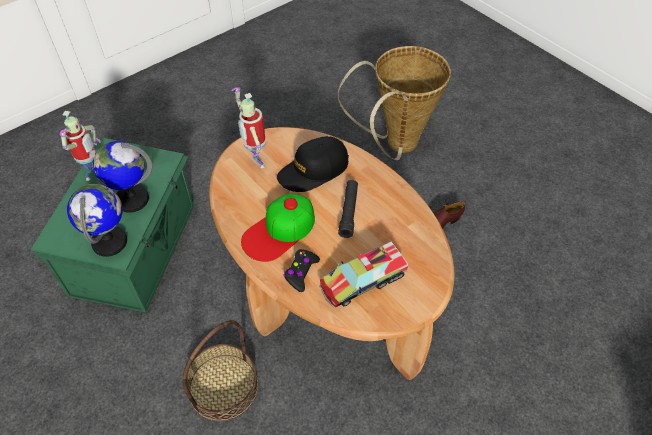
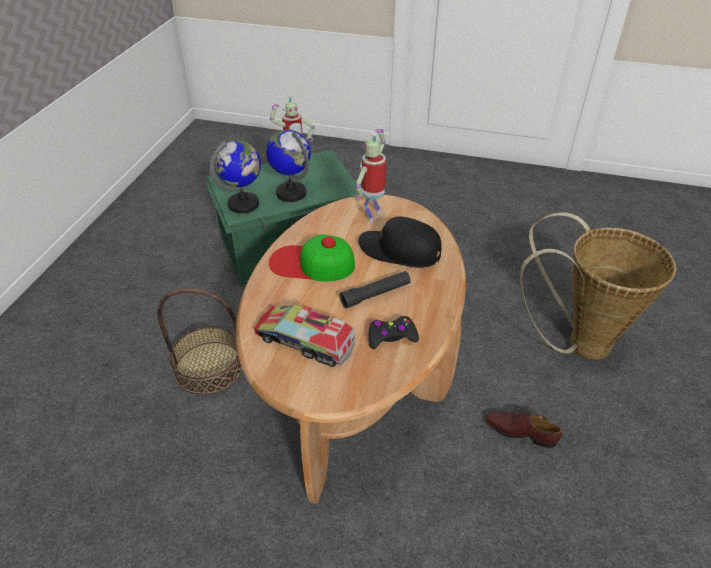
camera: 55 degrees right, 10 degrees down
(301, 272) = (279, 297): black game controller -> black game controller (391, 337)

